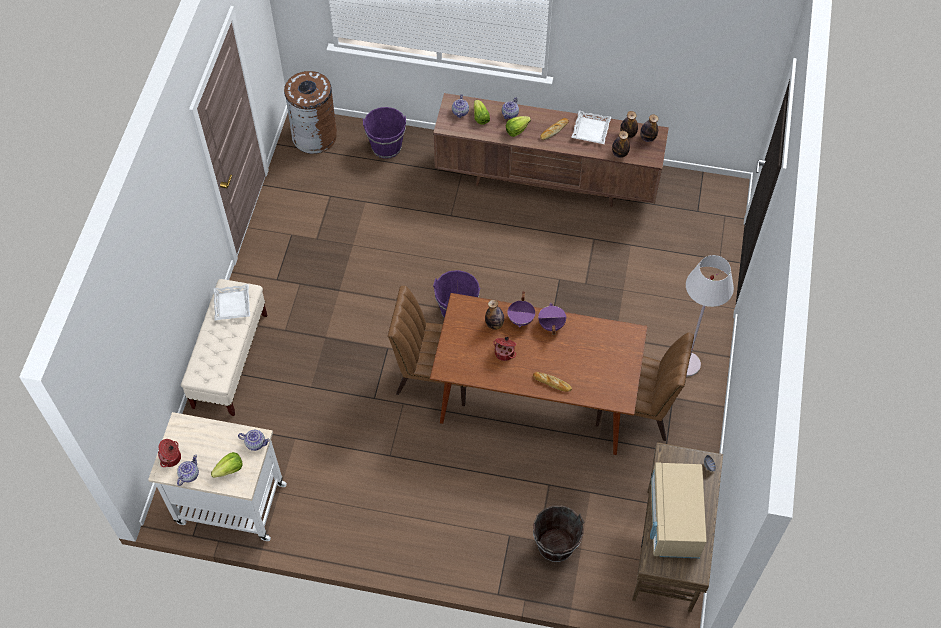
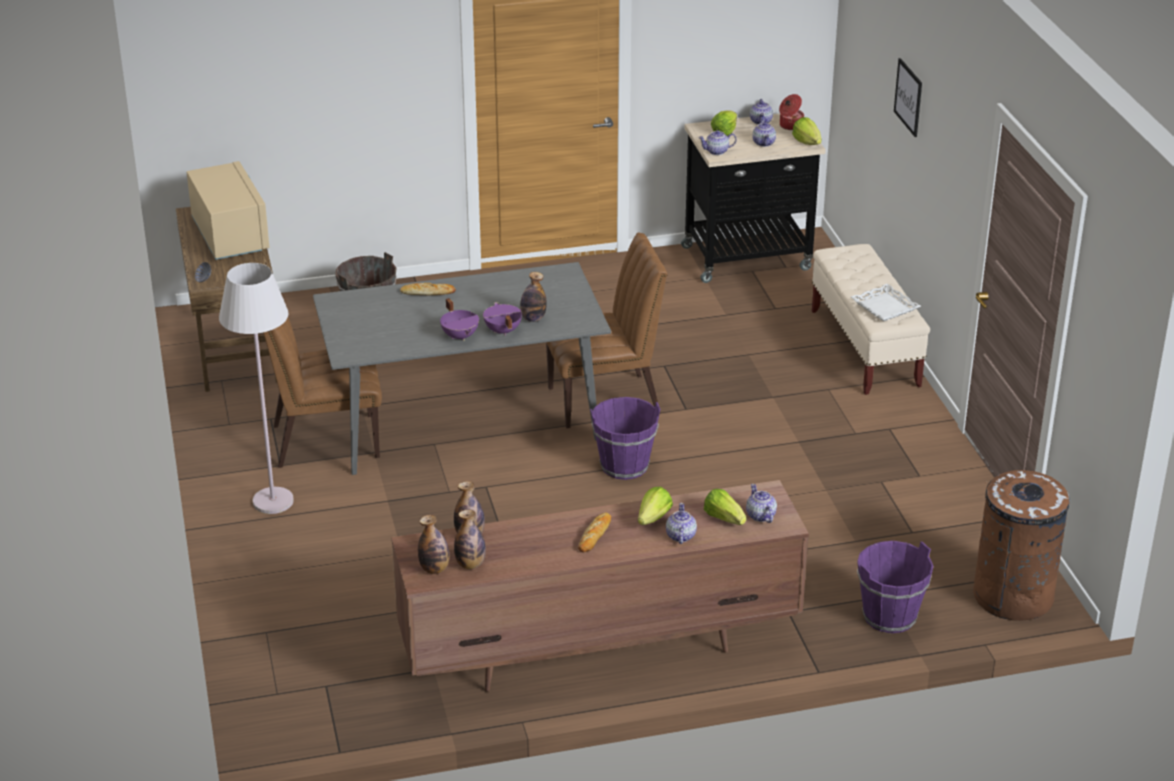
camera: 155 degrees right, 25 degrees down
(154, 279) = (908, 97): none -> picture
(178, 427) = (807, 142): none -> lettuce
(211, 440) = (764, 143): none -> teapot
(230, 504) = (747, 258): white cart -> black cart
(504, 352) = (503, 300): cooking pot -> none
(535, 396) = (465, 418): brown dining table -> grey dining table
(591, 130) = (534, 552): white tray -> none

